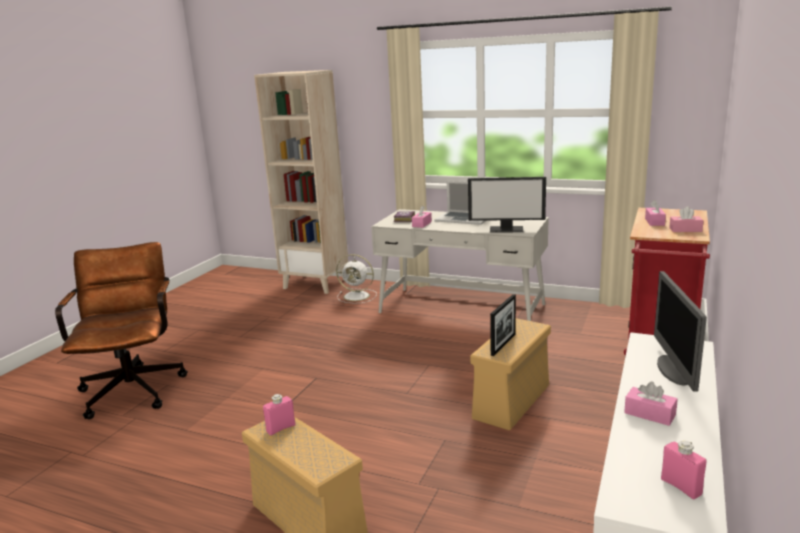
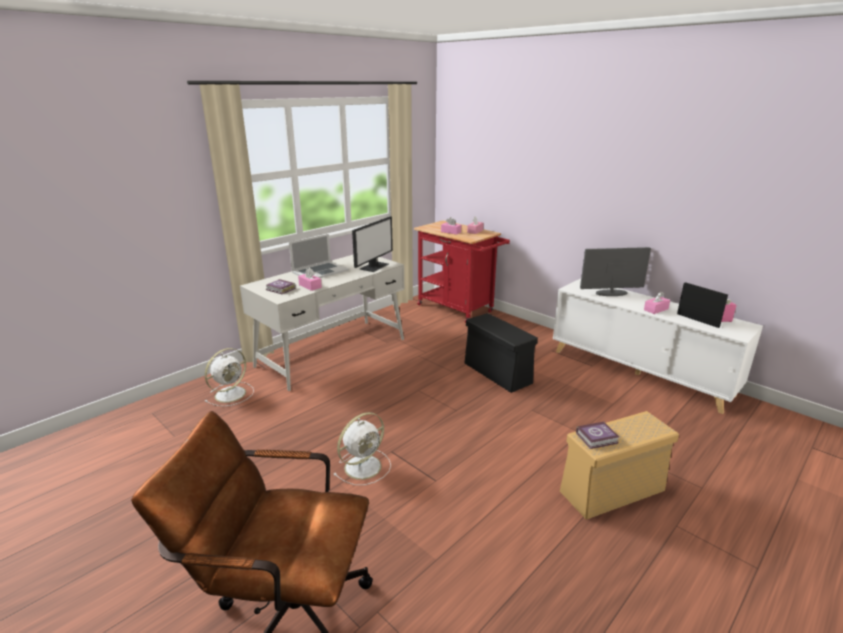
camera: 70 degrees left, 5 degrees up
(281, 428) = (598, 438): pink bottle -> book
(289, 372) = (364, 466): none -> white fan
(316, 283) = (152, 412): beige bookcase -> none
(503, 344) = (507, 332): picture frame -> picture frame (697, 320)
(512, 401) = (496, 373): beige storage box -> black storage box
(674, 370) = (611, 293): monitor -> monitor turned 150 degrees clockwise

